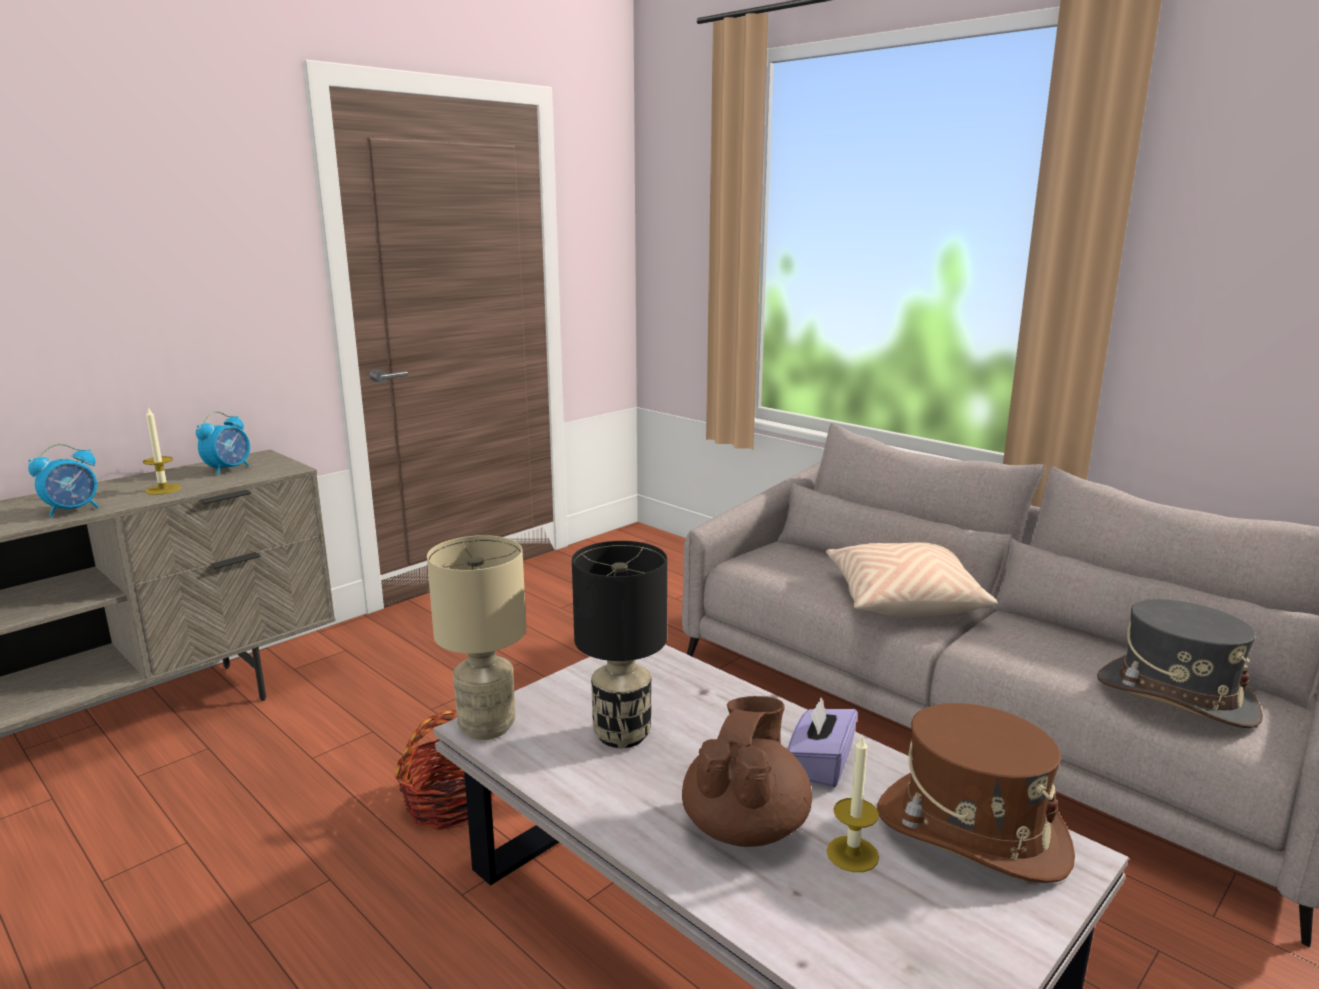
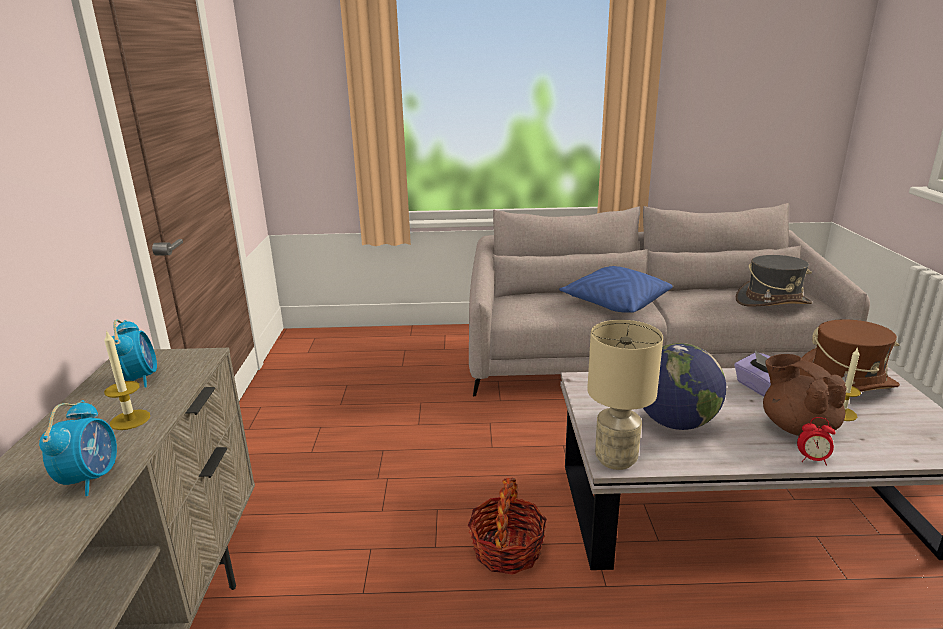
camera: 45 degrees left, 5 degrees up
(623, 735) = (675, 423): black table lamp -> globe
(666, 862) = (812, 460): none -> alarm clock
(902, 600) = (615, 303): beige pillow -> blue pillow

